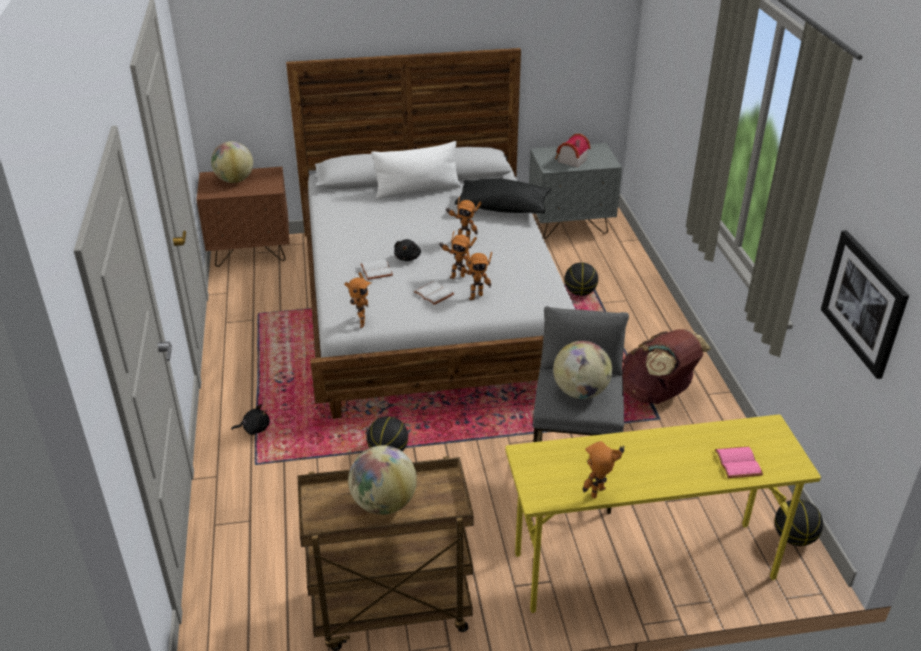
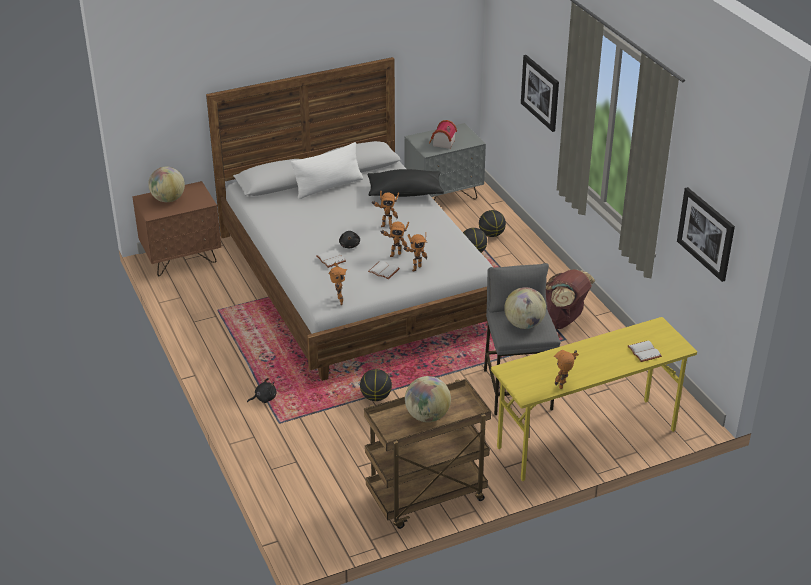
camera: 15 degrees left, 0 degrees up
(685, 102) = (540, 92): none -> picture
(739, 463) = (645, 352): pink book -> white book
(794, 538) = (680, 403): basketball -> basketball (491, 234)

